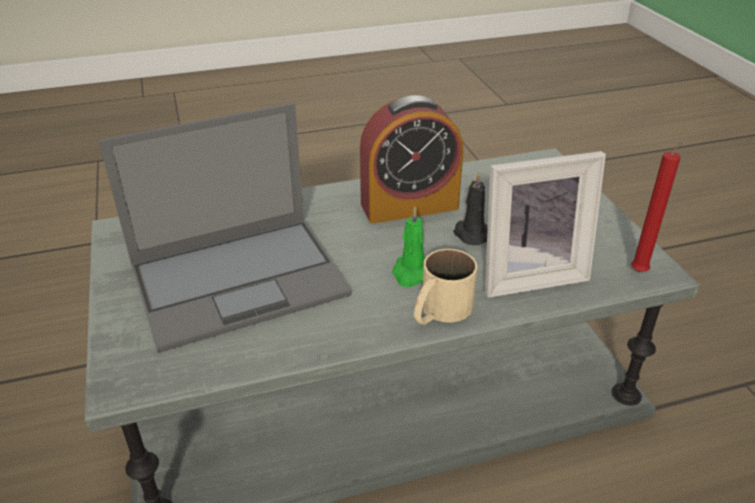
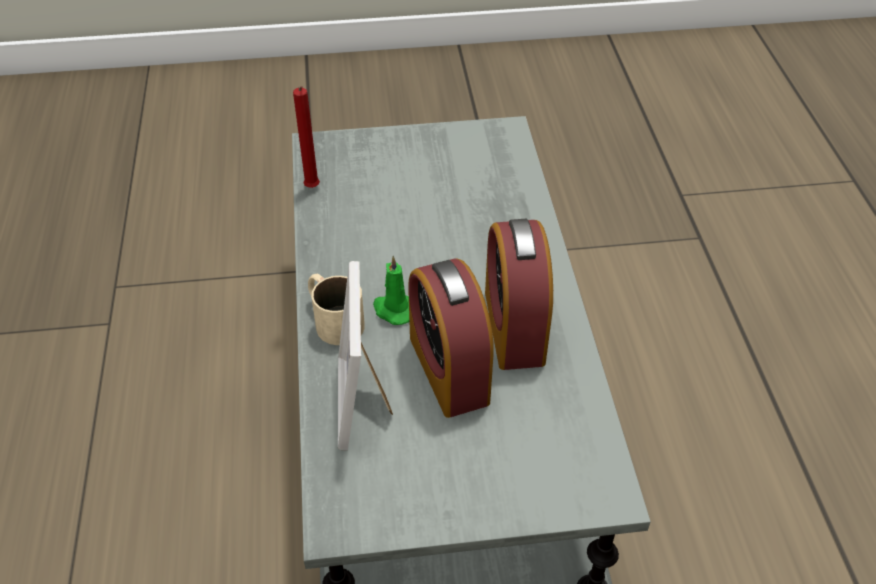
camera: 100 degrees right, 10 degrees up
(241, 278) = (416, 200): laptop -> none
(471, 234) = (449, 369): black candle -> alarm clock
(641, 271) = (341, 508): red candle -> red candle (312, 189)

